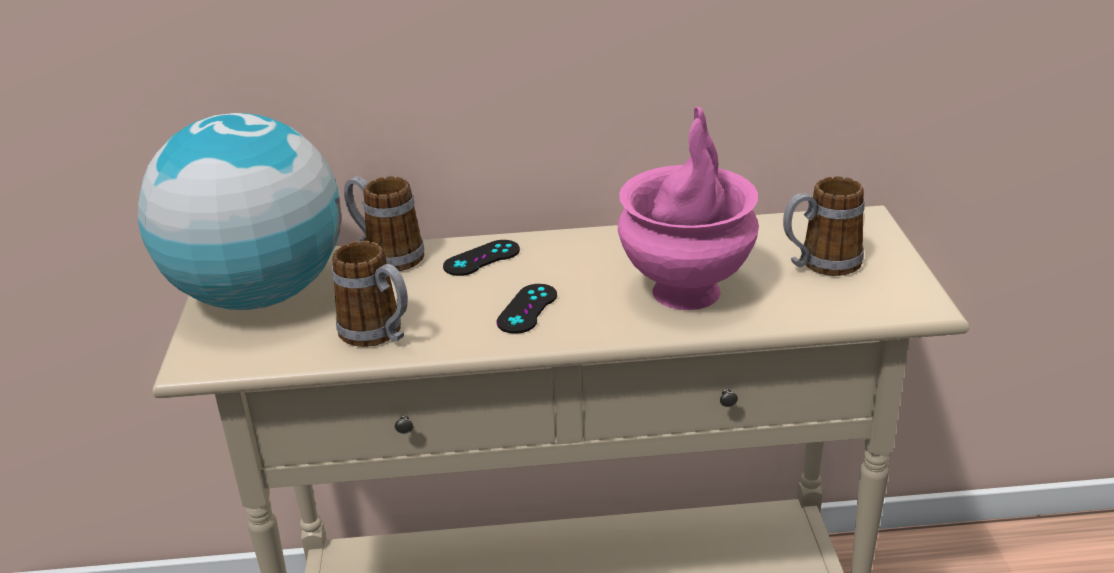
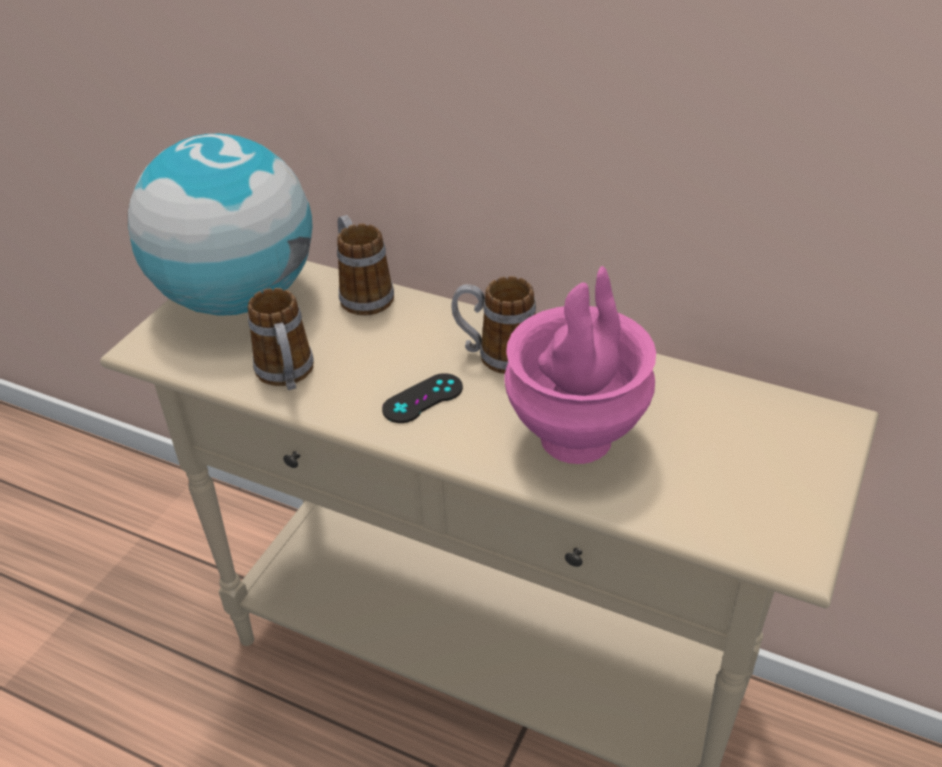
camera: 30 degrees right, 10 degrees up
(482, 258) = (434, 327): black game controller -> none
(820, 265) = (735, 460): mug -> mug (496, 356)

